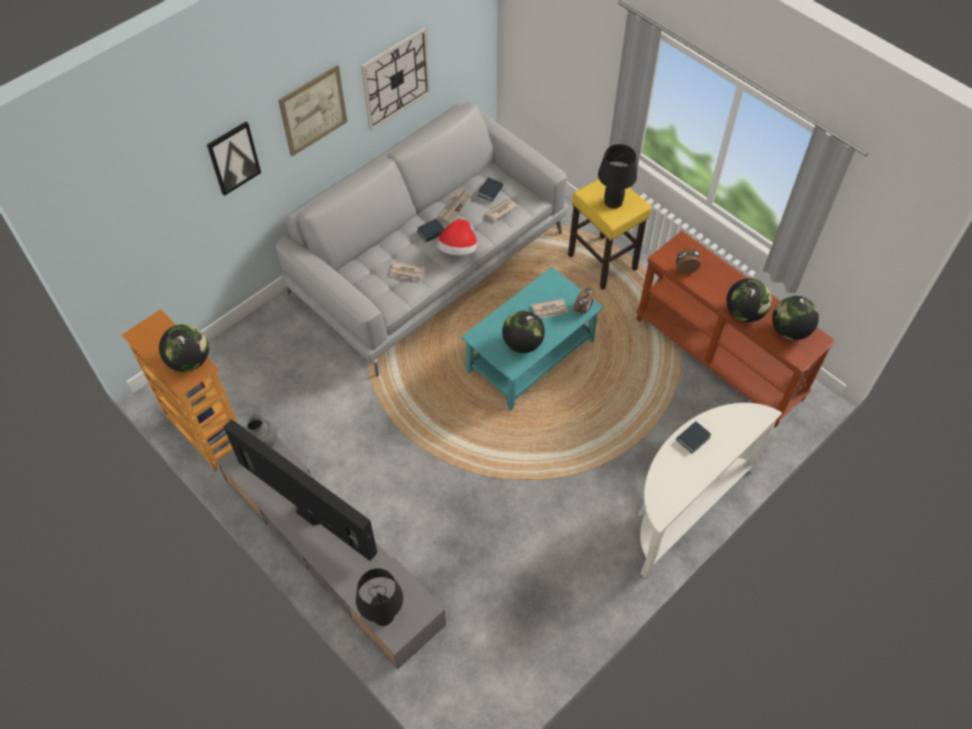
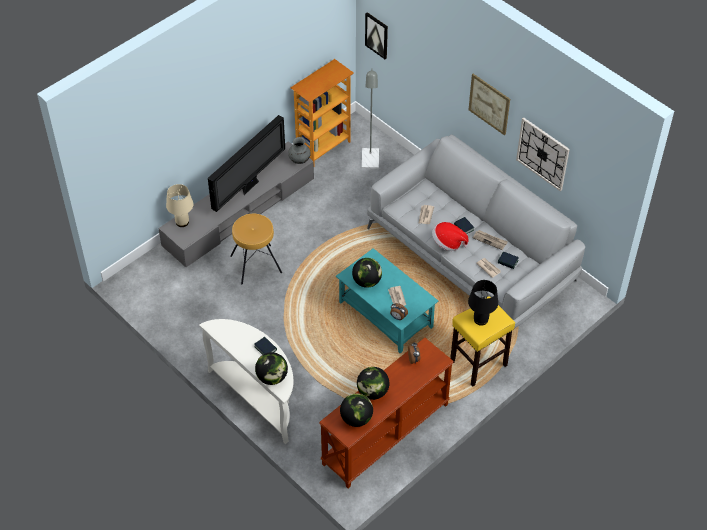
camera: 90 degrees right, 5 degrees down
(189, 361) = (314, 89): globe -> globe (272, 377)
(233, 158) = (441, 70): picture -> picture (377, 35)
(249, 372) = (370, 163): none -> grey floor lamp
(382, 615) = (182, 222): black table lamp -> beige table lamp
(438, 521) = (255, 264): none -> brown stool

